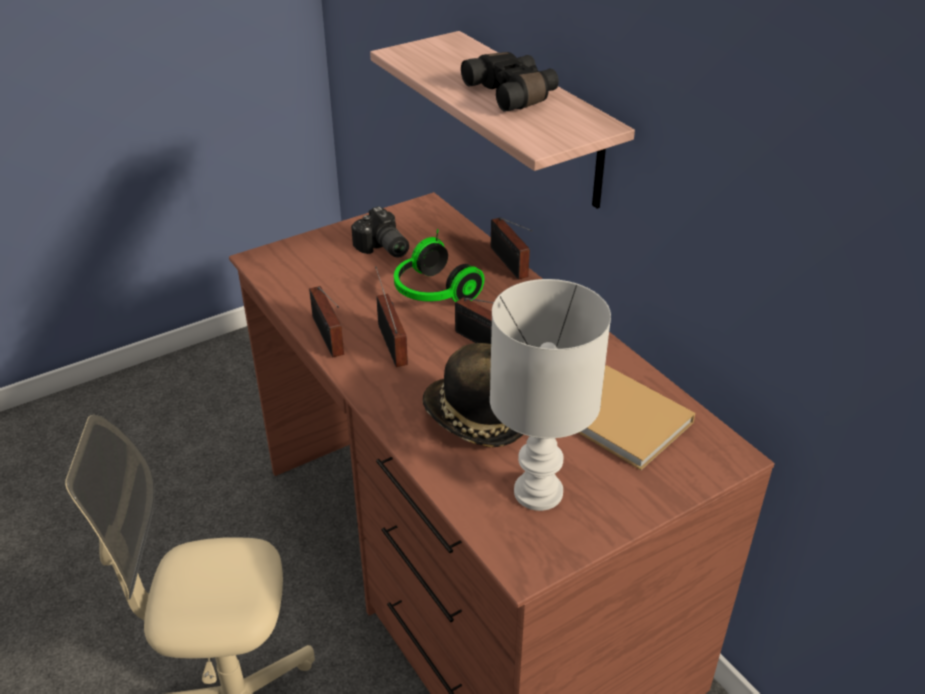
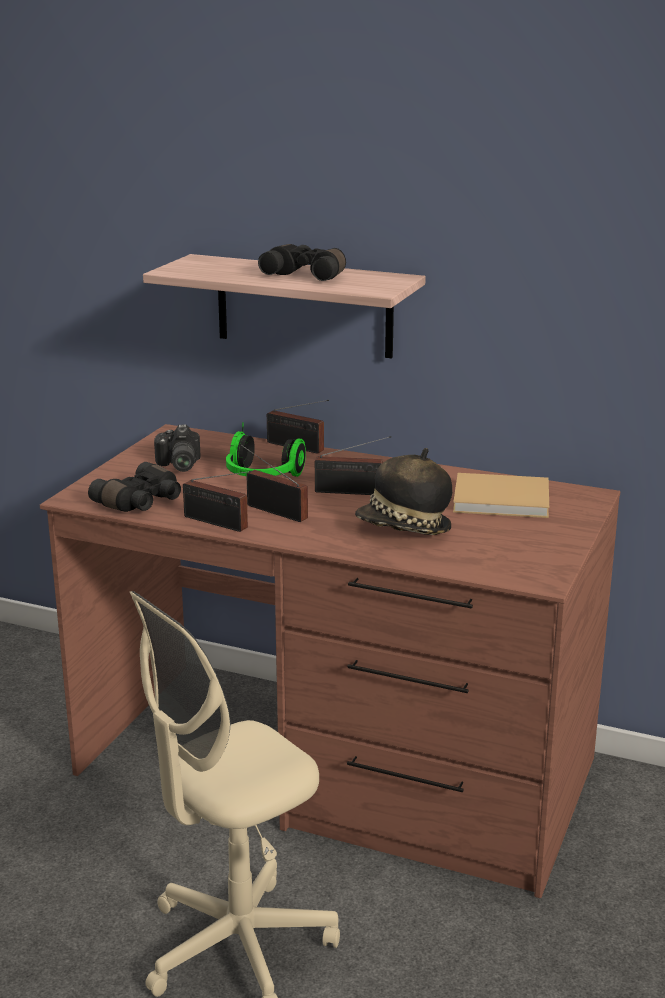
camera: 35 degrees left, 15 degrees down
(301, 285) = (141, 502): none -> black binoculars
(382, 249) = (177, 465): camera -> camera turned 60 degrees clockwise
(540, 491) = (501, 547): white table lamp -> none

